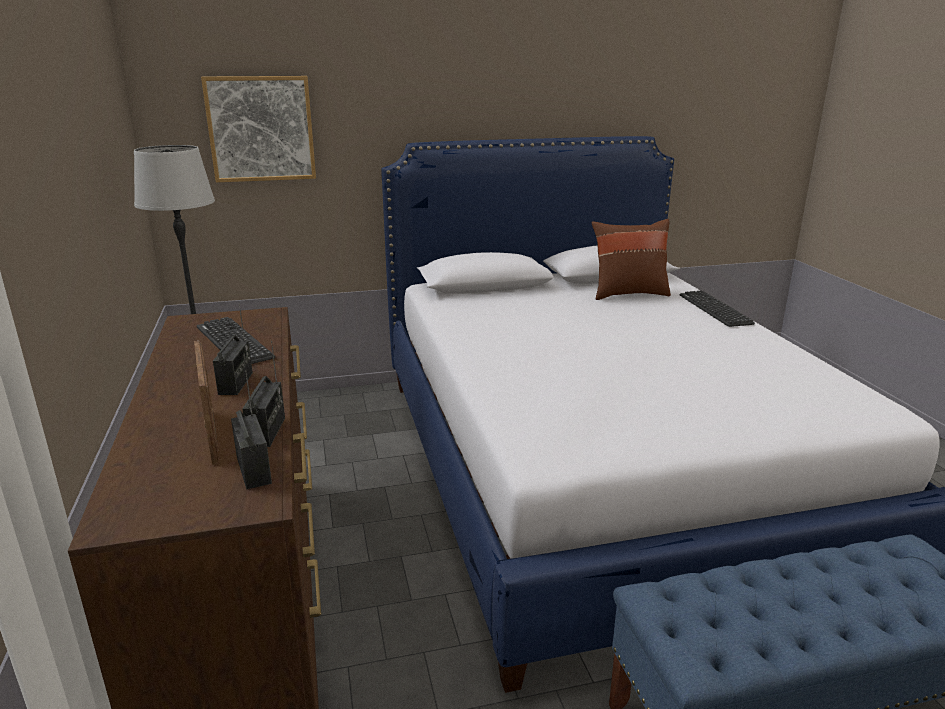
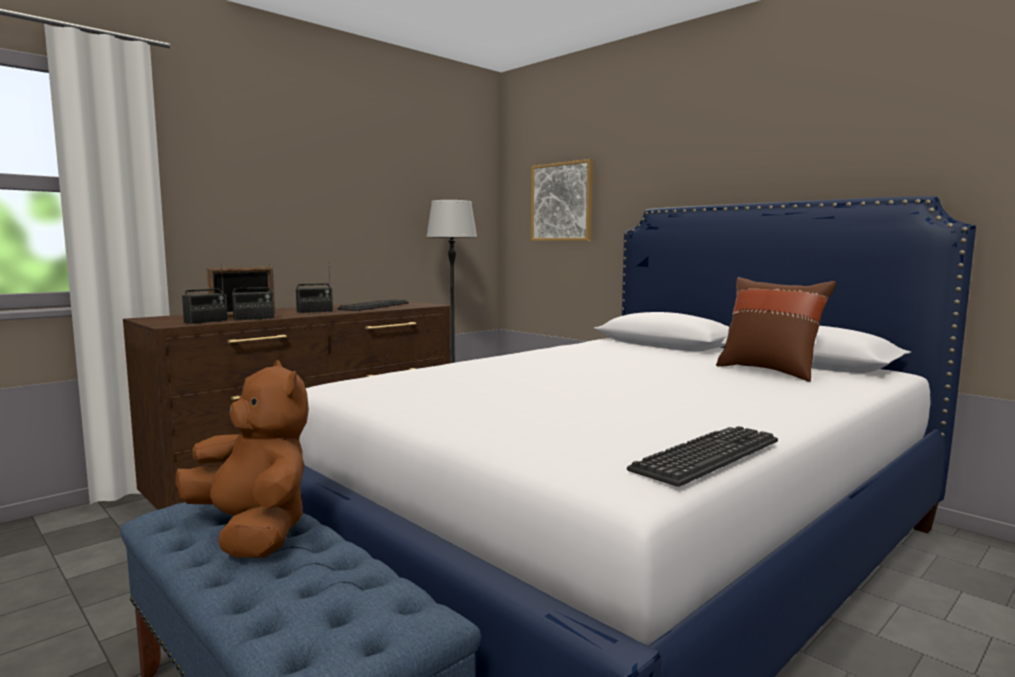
camera: 60 degrees right, 15 degrees down
(714, 309) = (816, 397): keyboard -> keyboard (707, 456)
(759, 602) = (253, 532): none -> brown plush toy

